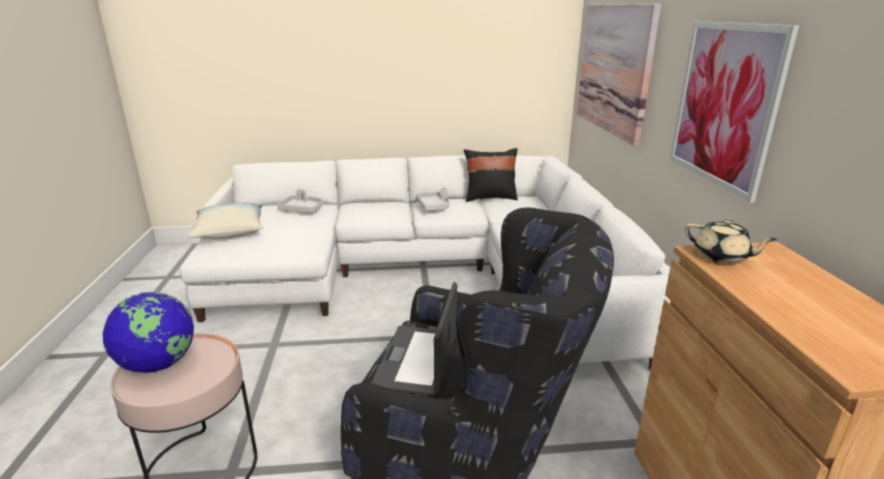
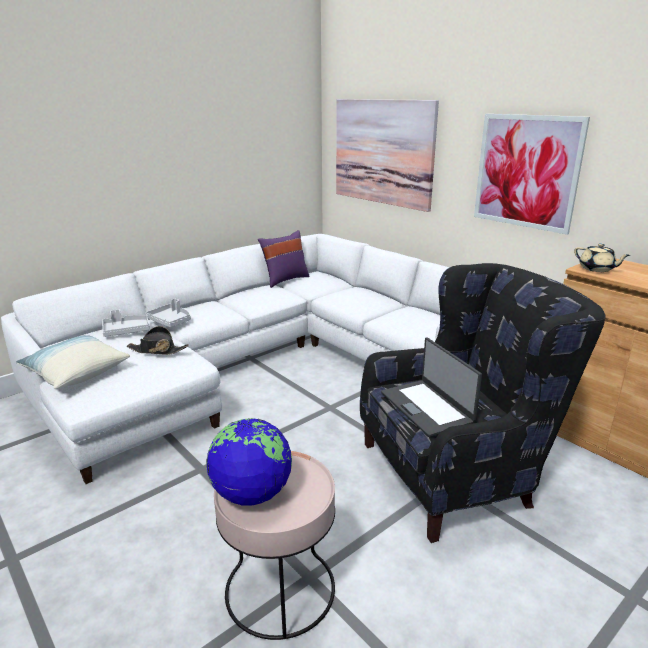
camera: 35 degrees left, 0 degrees up
(298, 230) = (157, 350): none -> black hat
(434, 206) = (250, 297): grey tray -> grey tray (170, 321)
(490, 198) = (285, 280): black pillow -> purple pillow
(721, 257) = (597, 269): beige teapot -> beige teapot turned 45 degrees clockwise

